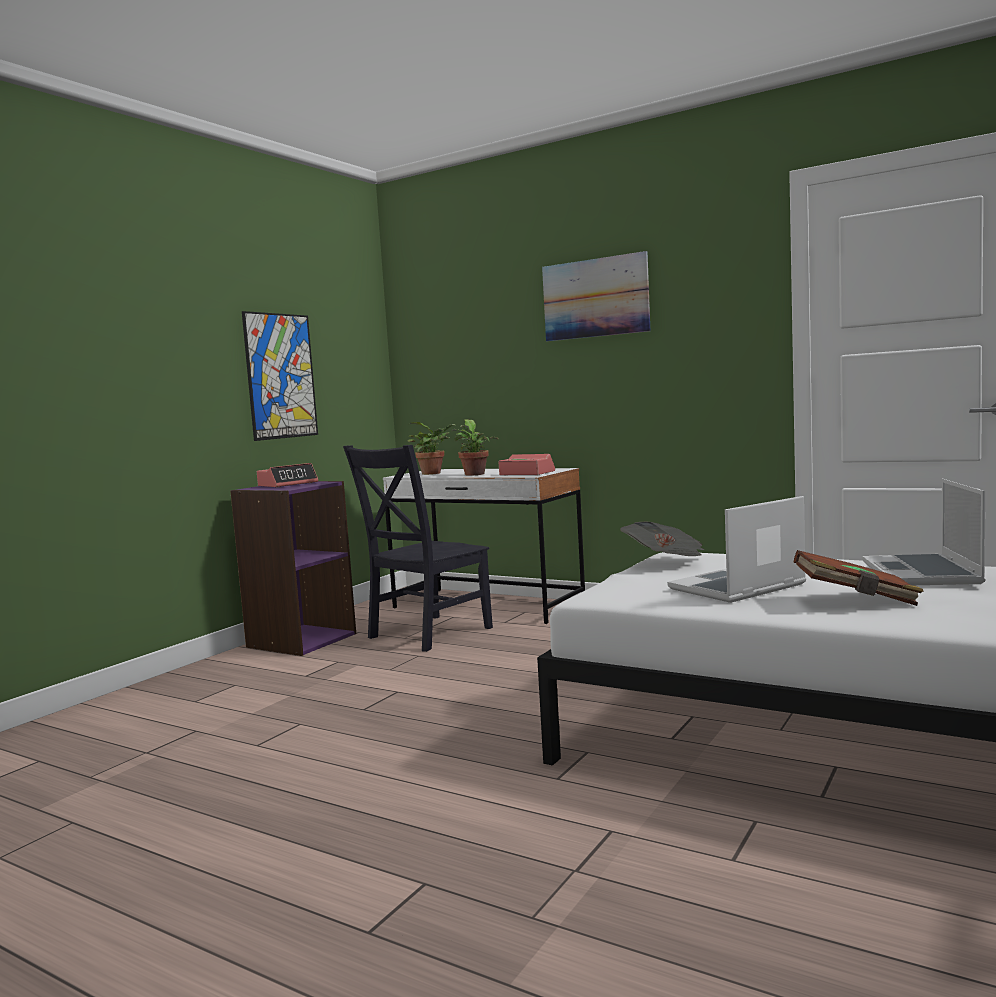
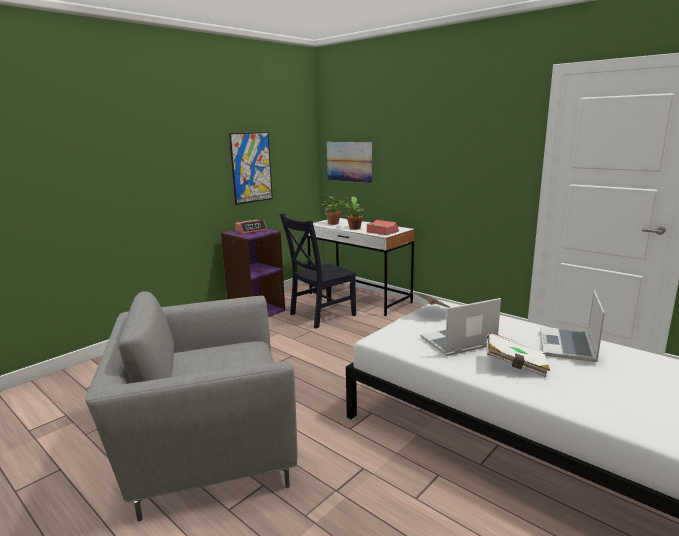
camera: 10 degrees right, 10 degrees up
(280, 841) = (207, 446): none -> grey armchair
(595, 298) = (431, 131): picture -> picture (349, 161)
(856, 599) = (515, 365): brown book -> white book

